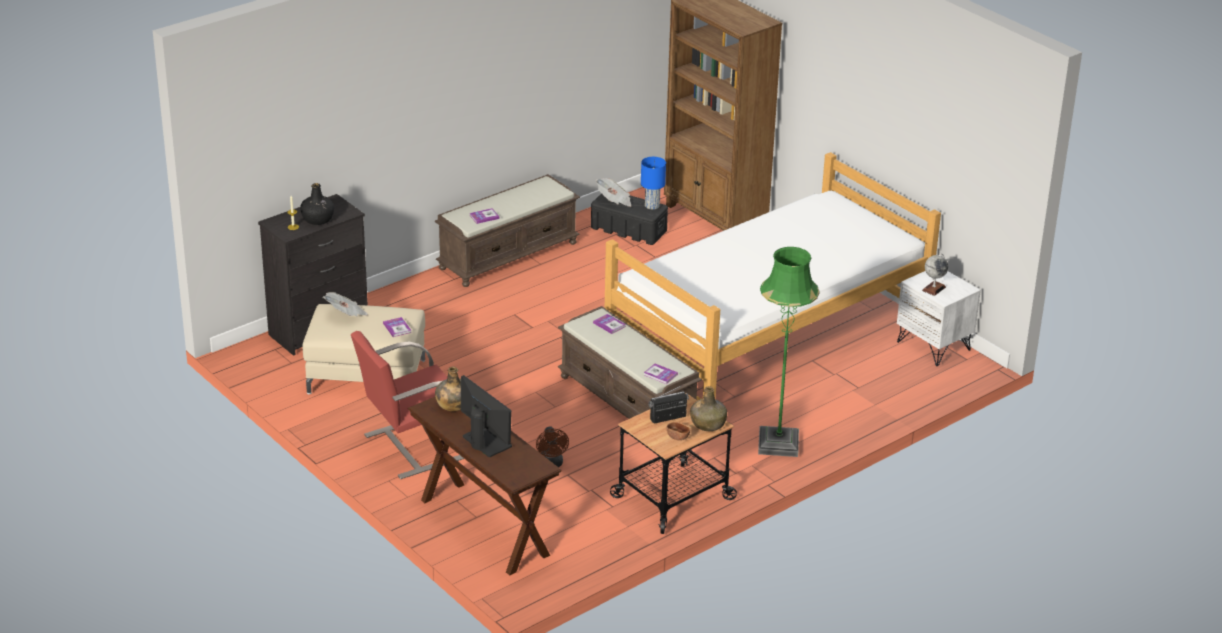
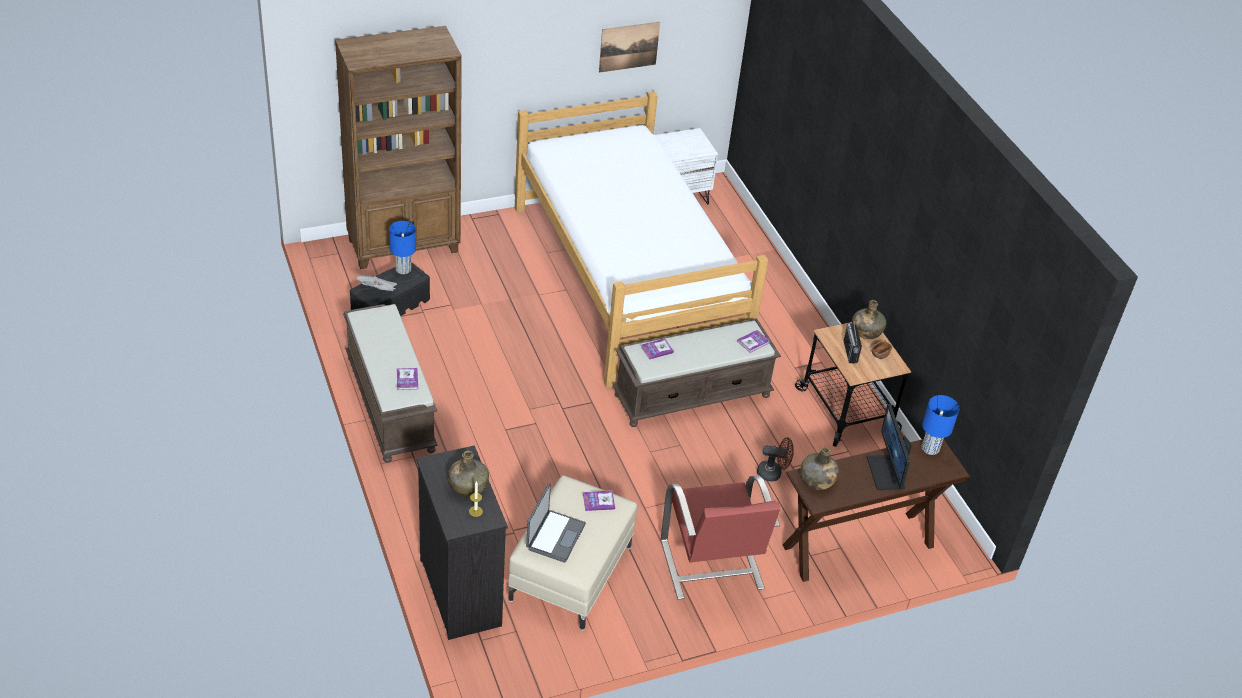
camera: 75 degrees left, 10 degrees up
(318, 219) = (468, 486): black bottle -> green bottle
(346, 314) = (554, 536): newspaper -> laptop
(486, 441) = (887, 473): monitor -> monitor turned 75 degrees counterclockwise
(535, 464) = (930, 449): none -> blue table lamp
(778, 444) = (787, 324): green floor lamp -> none
(924, 145) = (629, 46): none -> picture
(933, 288) = (688, 149): globe -> none

